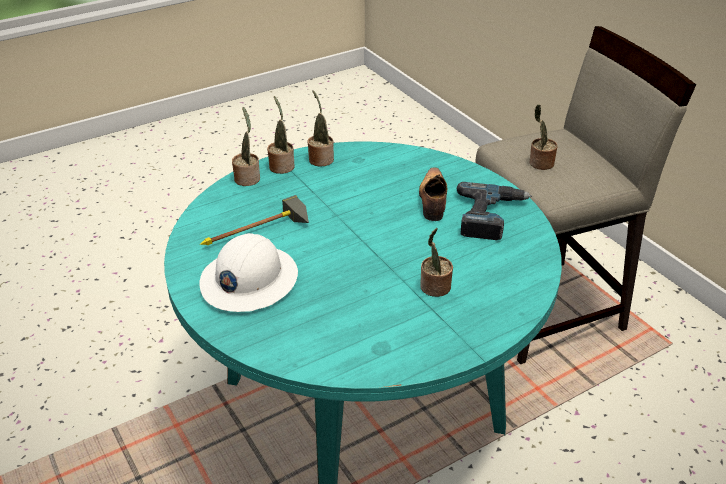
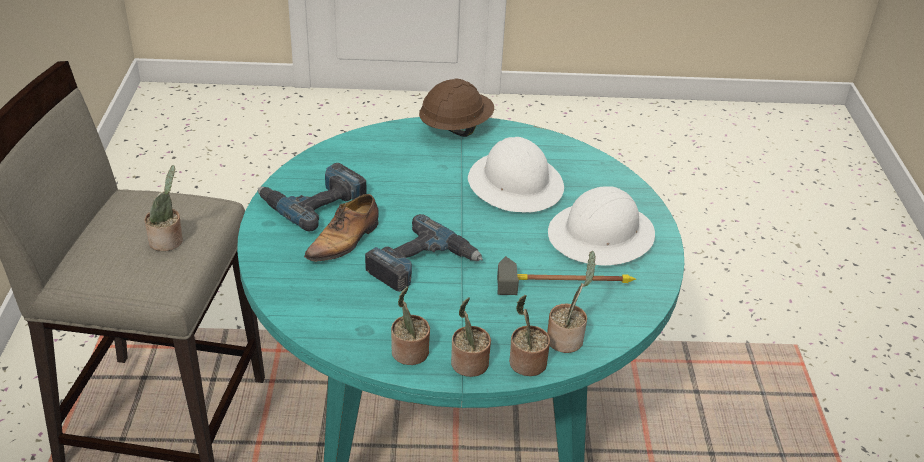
camera: 150 degrees left, 0 degrees up
(356, 299) = (516, 185): none -> white hard hat
(365, 206) = (422, 264): none -> power drill
(434, 288) = (442, 167): potted plant -> potted plant (567, 339)
(471, 339) = (455, 128): none -> brown hard hat

